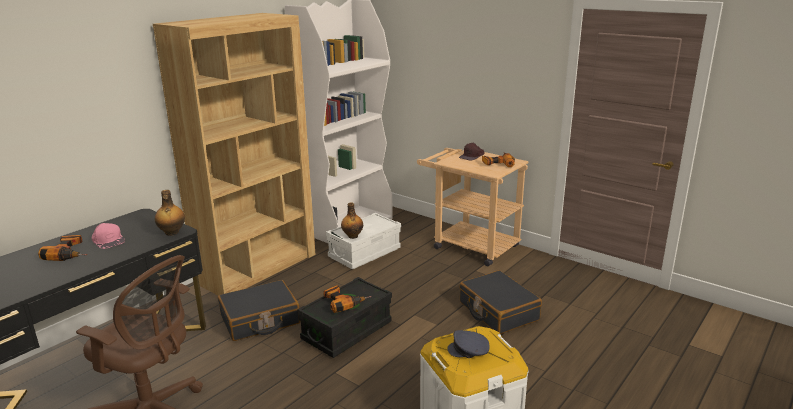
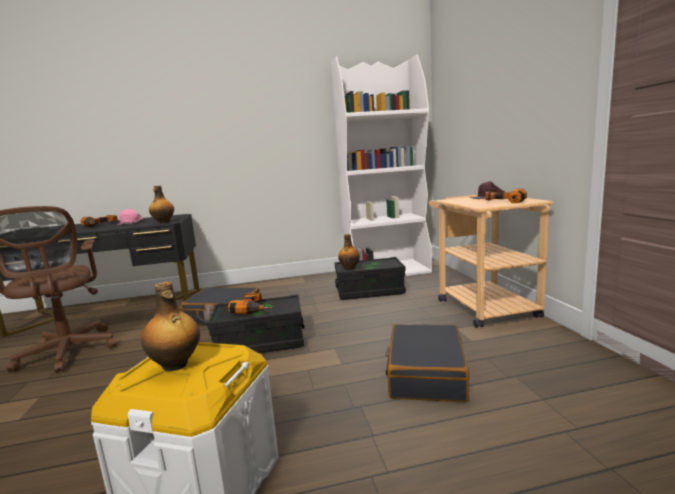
camera: 40 degrees right, 10 degrees down
(258, 268) = (280, 285): brown bookcase -> none
(364, 253) = (370, 291): white storage box -> black storage box
(469, 350) = (175, 365): grey cap -> bottle

